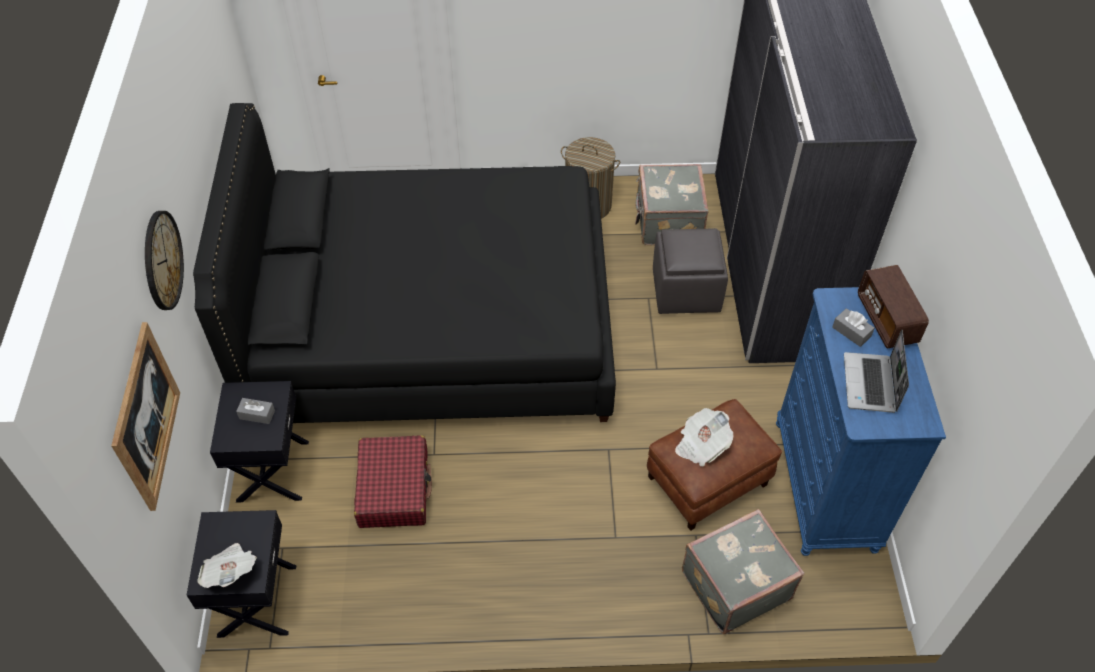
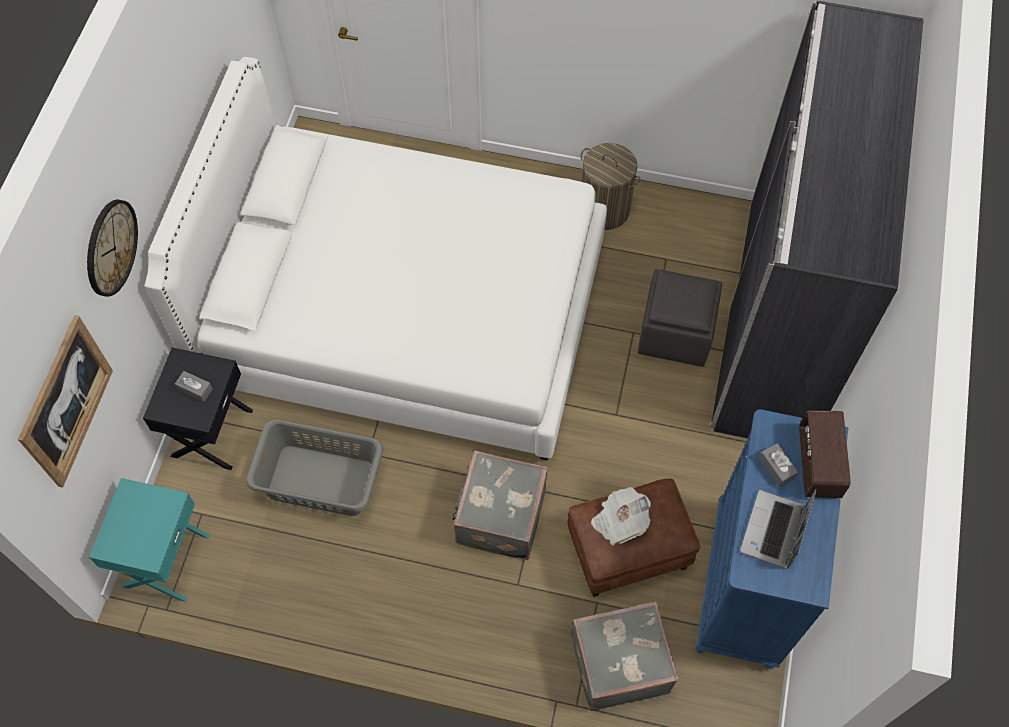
camera: 15 degrees right, 10 degrees up
(231, 572) = (133, 545): newspaper -> none
(256, 600) = (165, 560): black nightstand -> turquoise nightstand
(394, 488) = (320, 480): red suitcase -> grey laundry basket
(433, 327) = (405, 315): black bed -> white bed
(667, 222) = (682, 248): grey suitcase -> grey suitcase (499, 517)

